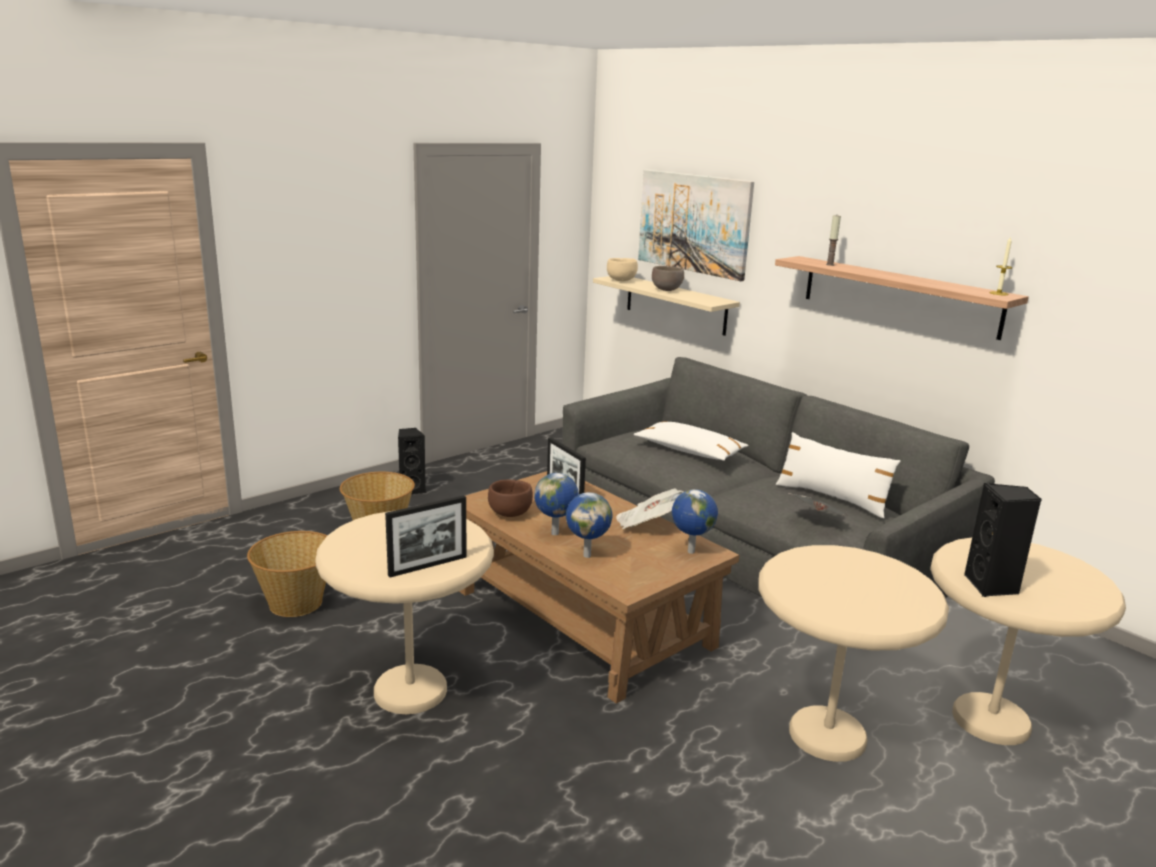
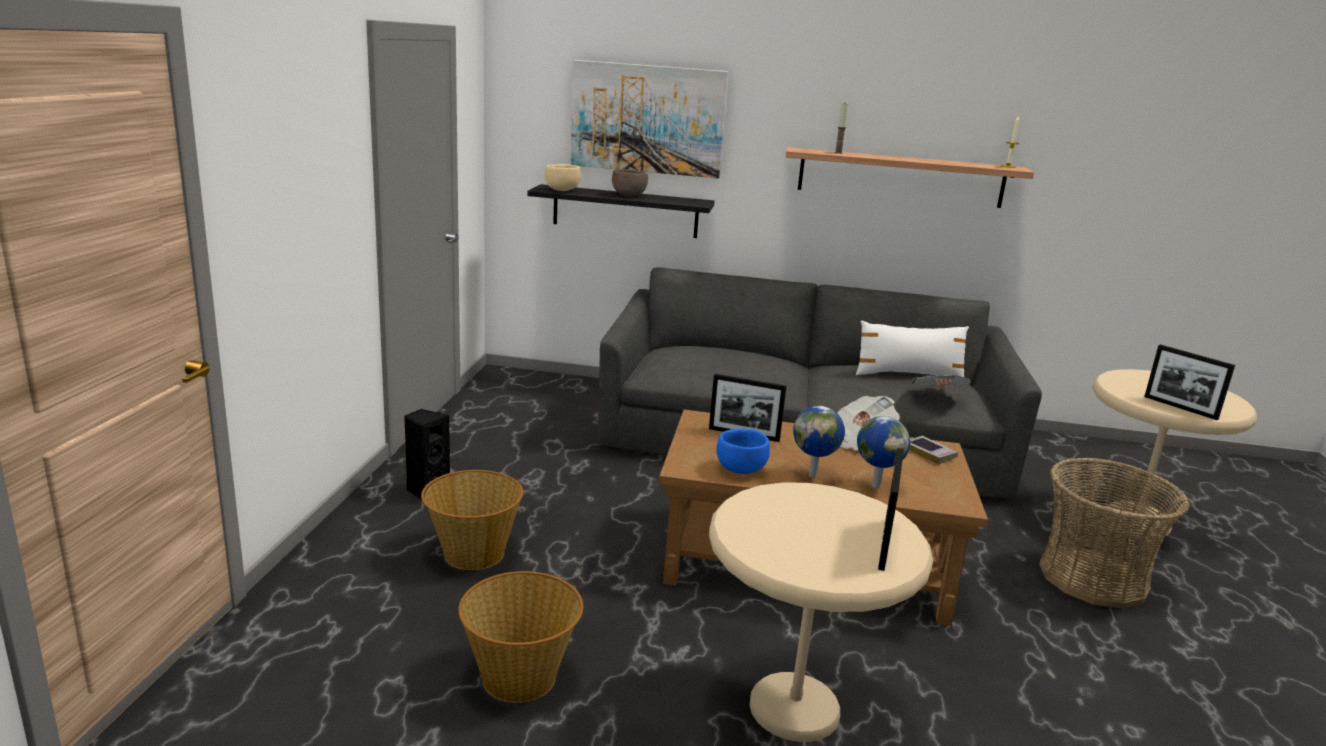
camera: 40 degrees left, 0 degrees up
(510, 514) = (741, 470): brown bowl -> blue bowl
(675, 304) = (625, 211): beige shelf -> black shelf
(689, 451) = (742, 362): white pillow -> none
(690, 552) = (929, 453): globe -> book
(827, 735) = (1093, 578): beige side table -> basket
(992, 586) = (1180, 407): black speaker -> picture frame

